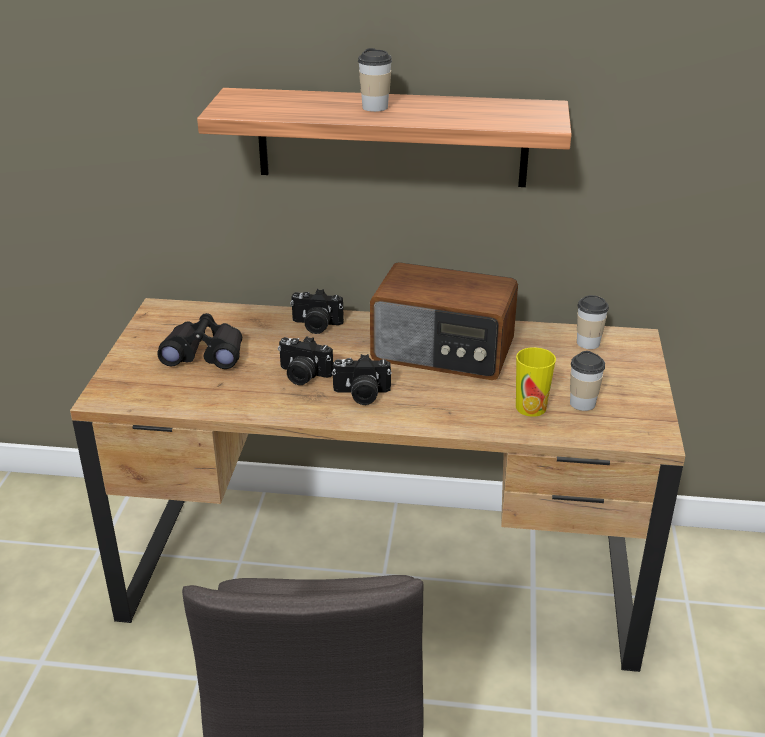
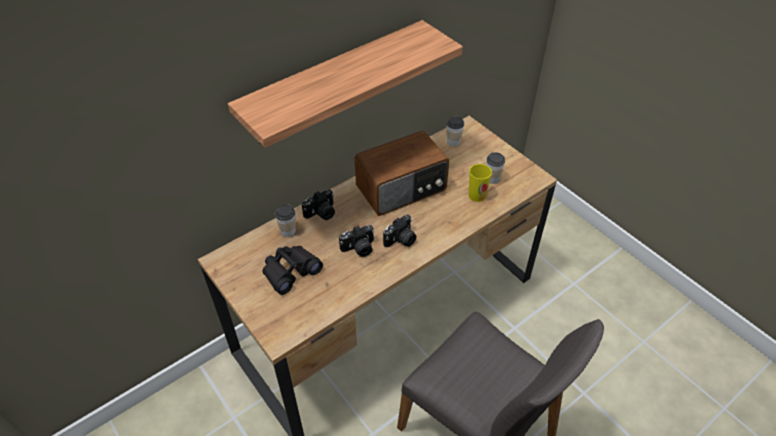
camera: 45 degrees left, 15 degrees up
(375, 107) = (344, 75): cup -> cup (288, 231)

